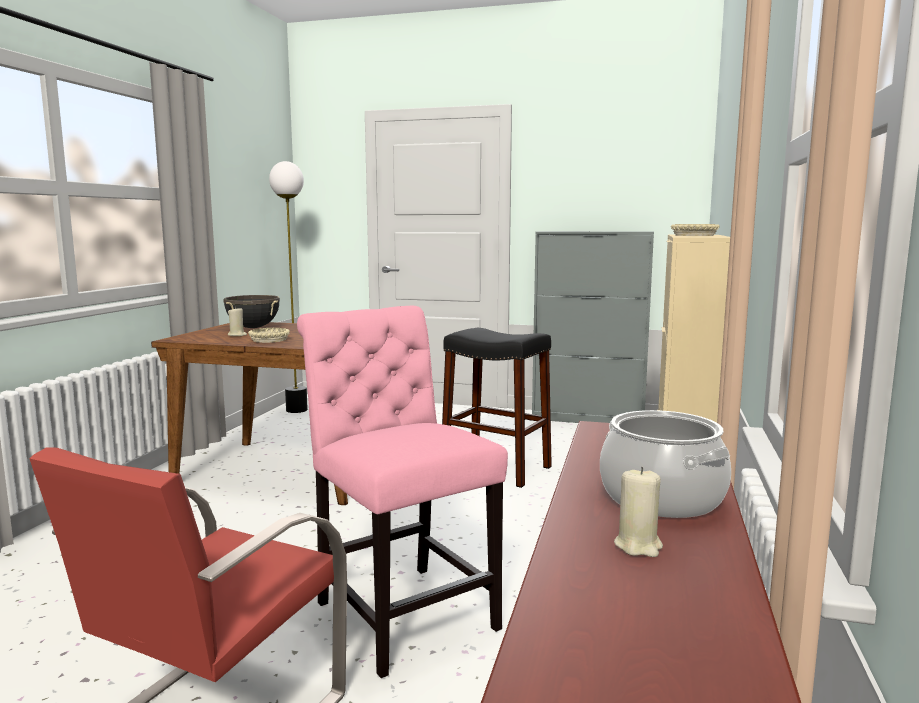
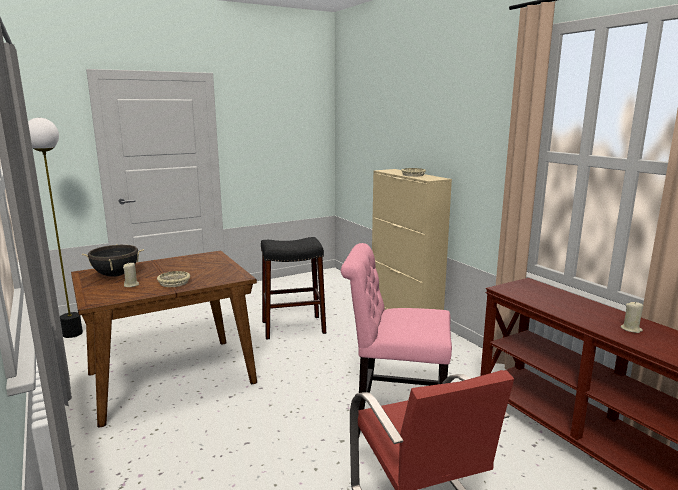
camera: 45 degrees left, 5 degrees up
(588, 419) = (284, 281): grey cabinet -> none
(662, 498) = (592, 311): cooking pot -> none

